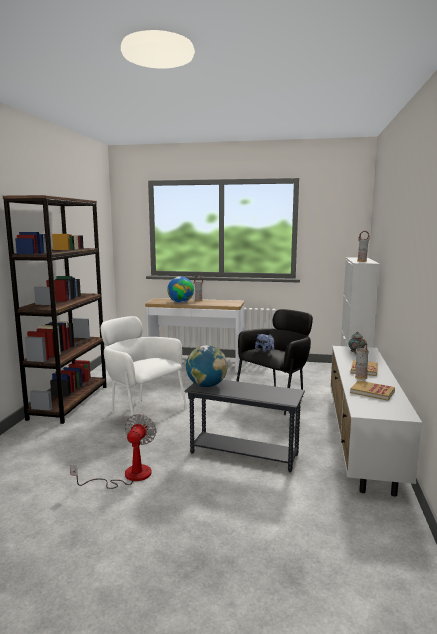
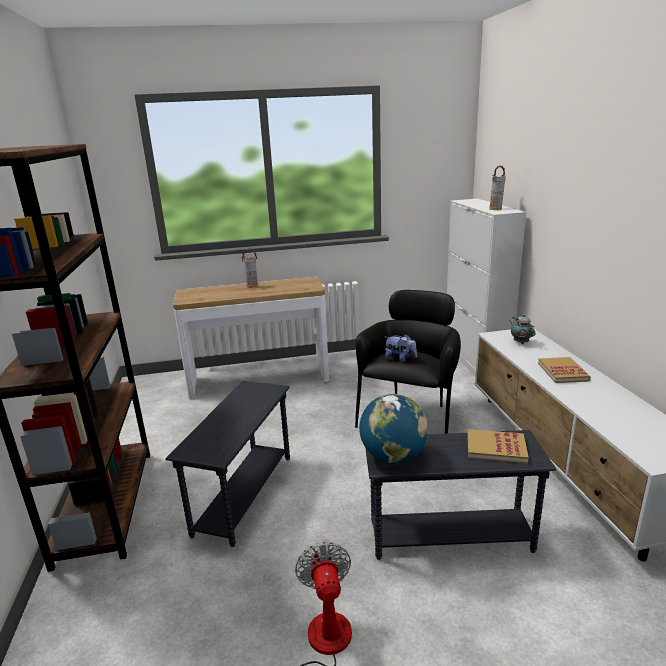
camera: 20 degrees left, 10 degrees up
(142, 412) = (243, 494): white armchair -> grey side table
(181, 302) = (229, 294): globe -> none
(360, 377) = (576, 389): vase -> none
(372, 392) = (619, 415): book -> book (496, 448)

